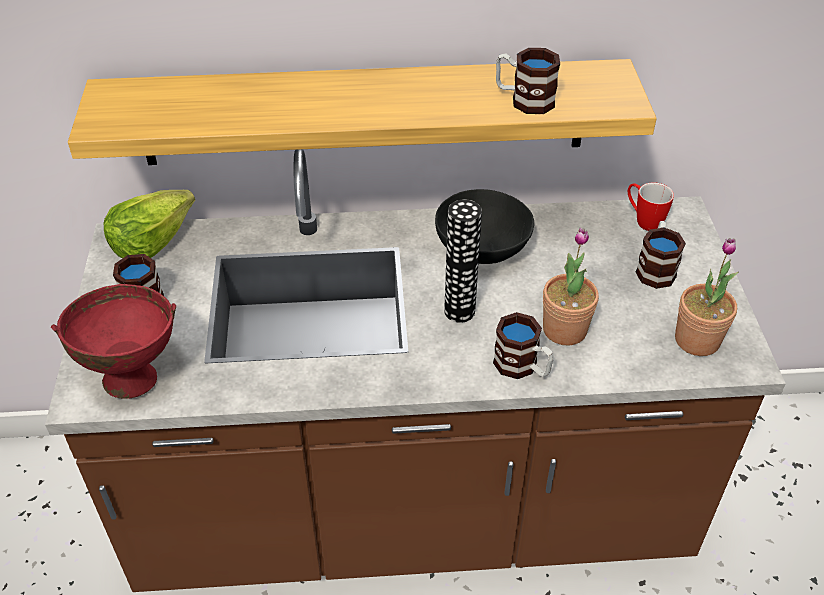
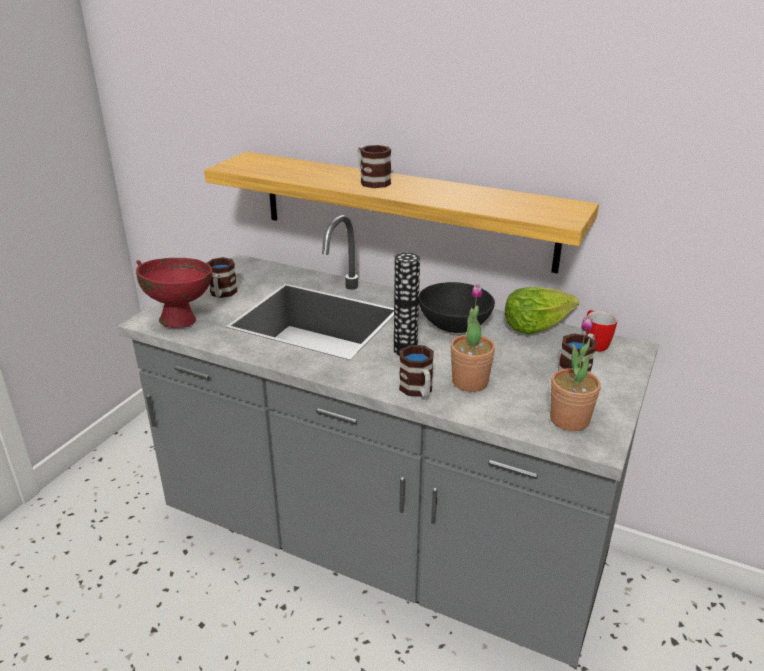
camera: 30 degrees right, 15 degrees down
(152, 241) = (257, 268): lettuce -> lettuce (535, 326)
(412, 508) = (382, 544): brown counter -> grey counter
(524, 100) = (492, 204): mug -> mug (371, 181)

